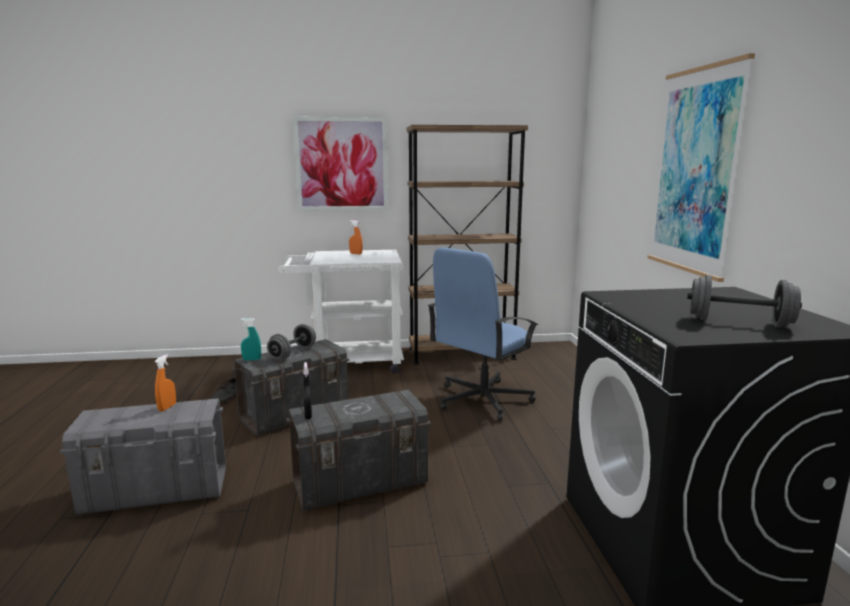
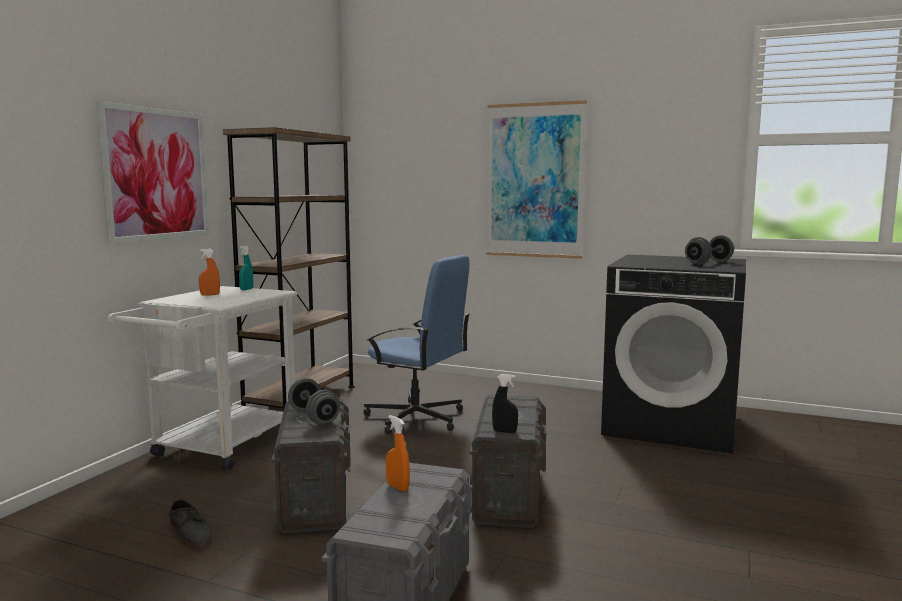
camera: 60 degrees left, 5 degrees down
(252, 359) = (298, 436): turquoise spray bottle -> turquoise spray bottle (246, 289)
(482, 400) = (416, 418): blue office chair -> blue office chair turned 45 degrees counterclockwise

